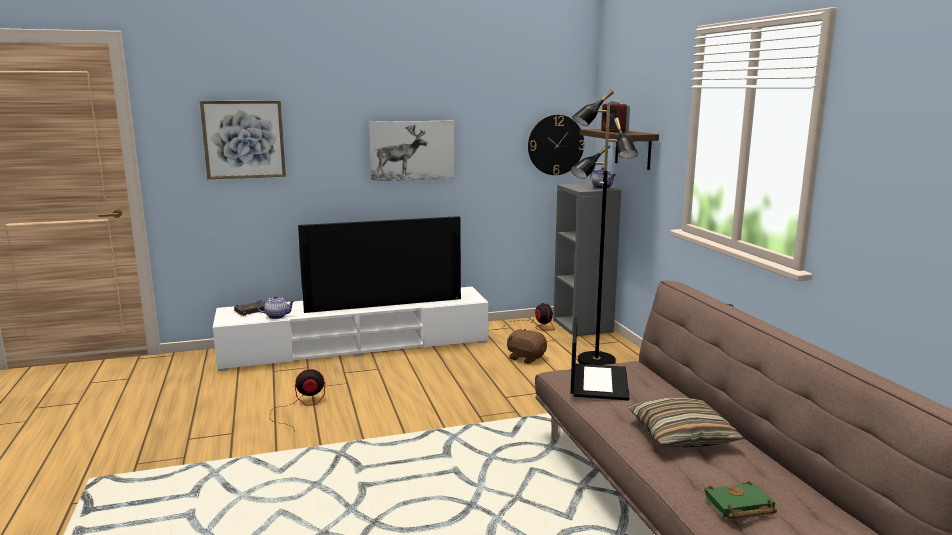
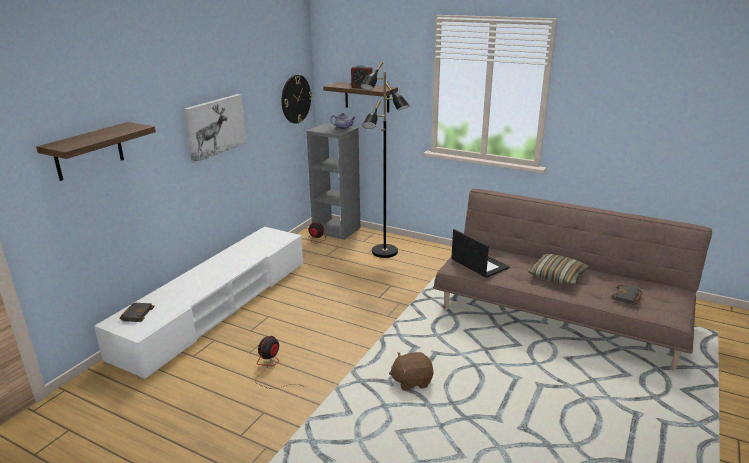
camera: 45 degrees left, 10 degrees up
(244, 139) = (89, 151): picture -> shelf
(277, 316) = (173, 309): teapot -> none
(384, 302) = (231, 263): television -> none
(526, 358) = (344, 266): brown plush toy -> brown plush toy (412, 381)
(738, 507) = (627, 297): green book -> black book

